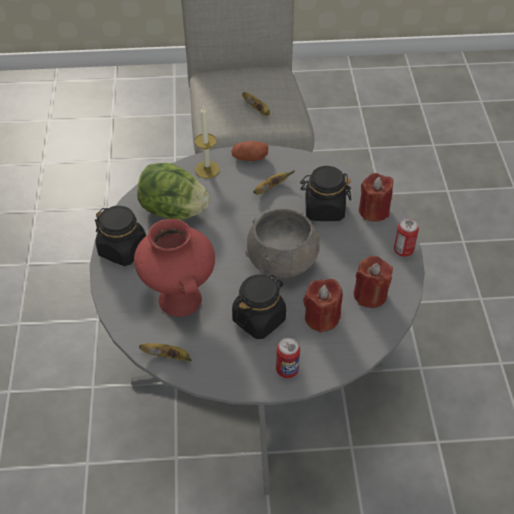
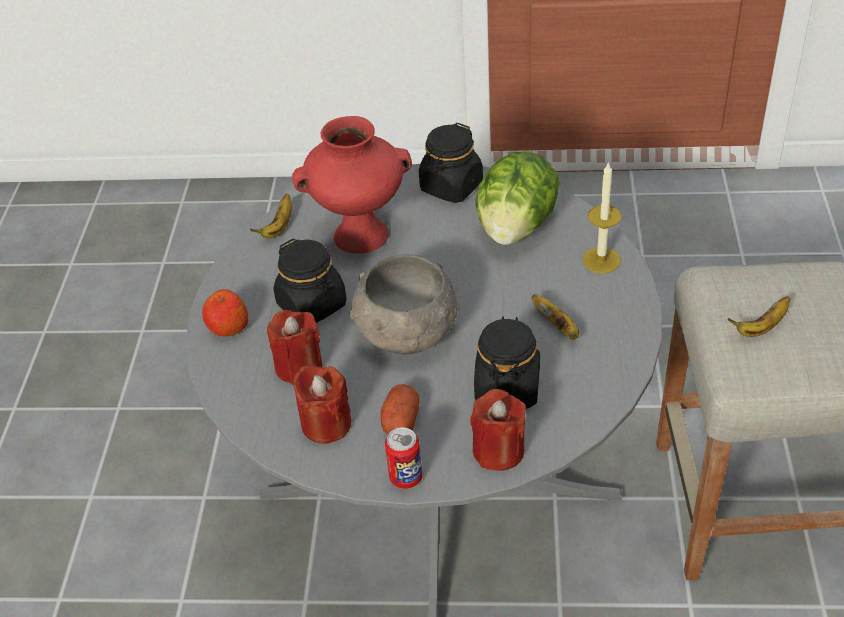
camera: 100 degrees right, 5 degrees down
(249, 158) = (628, 306): potato -> potato (401, 420)
(287, 370) = (228, 327): can -> apple

